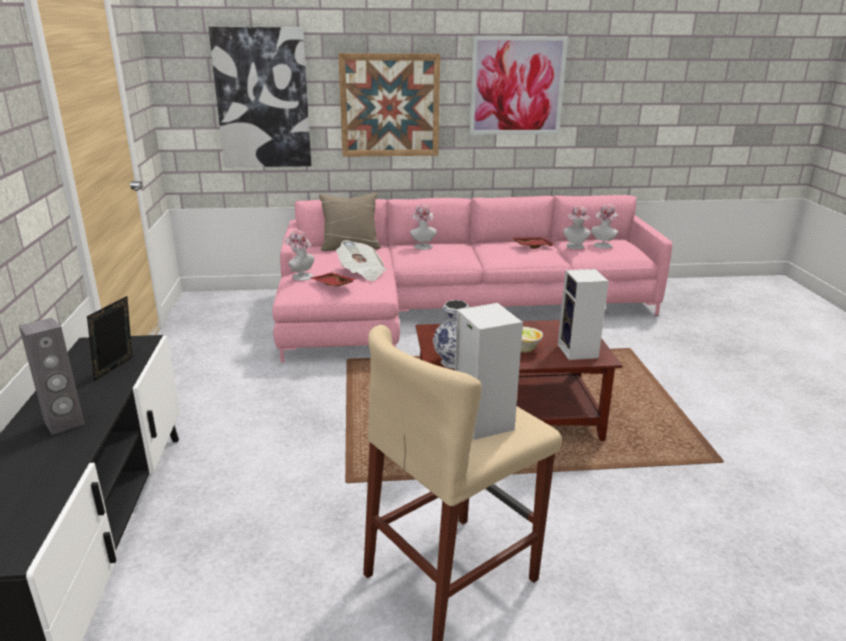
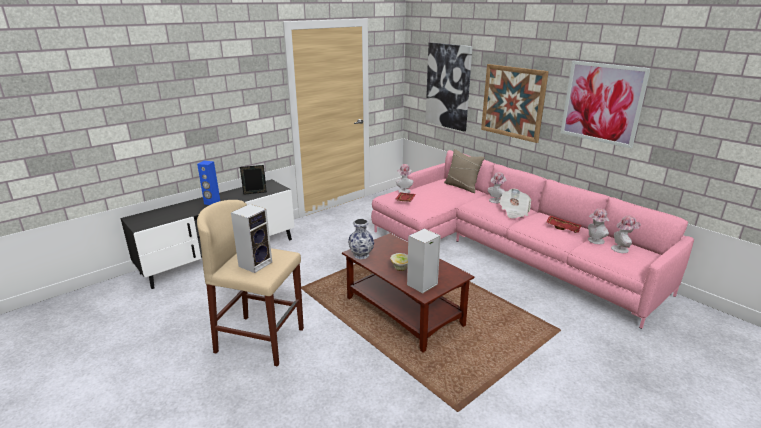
camera: 55 degrees right, 0 degrees up
(64, 423) = (212, 203): grey speaker -> blue speaker
(362, 273) = (432, 200): newspaper -> newspaper (514, 212)

